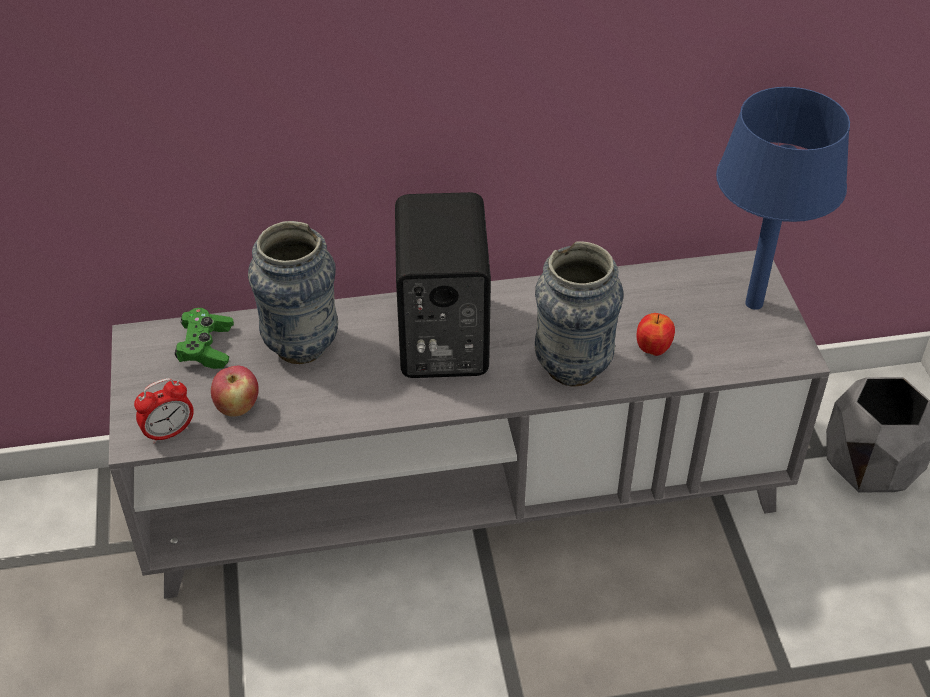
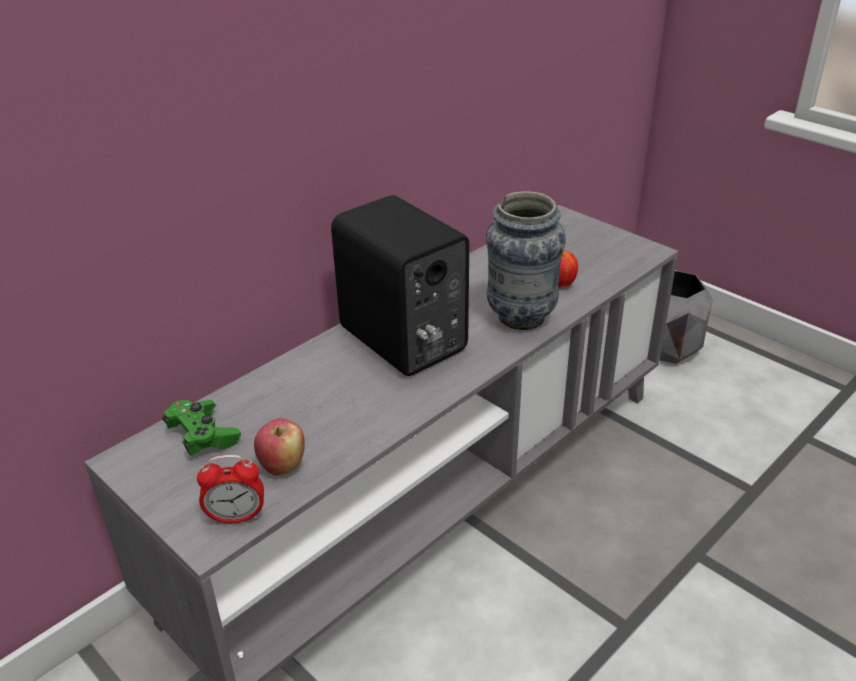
camera: 35 degrees left, 10 degrees down
(169, 432) = (236, 517): alarm clock -> alarm clock turned 60 degrees clockwise
(301, 346) = (292, 396): vase -> none
(753, 304) = (589, 235): blue table lamp -> none

